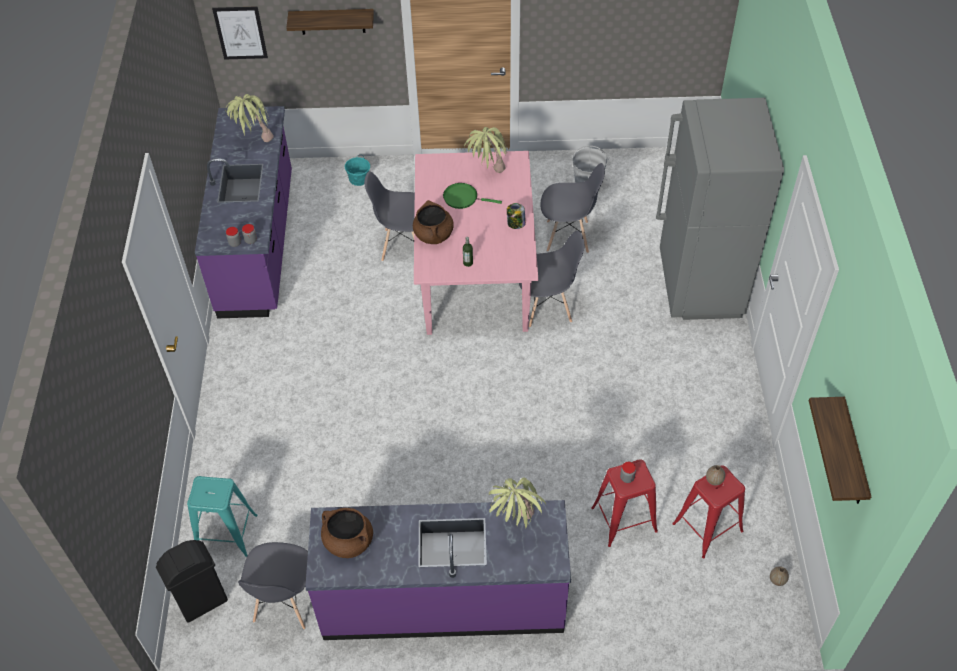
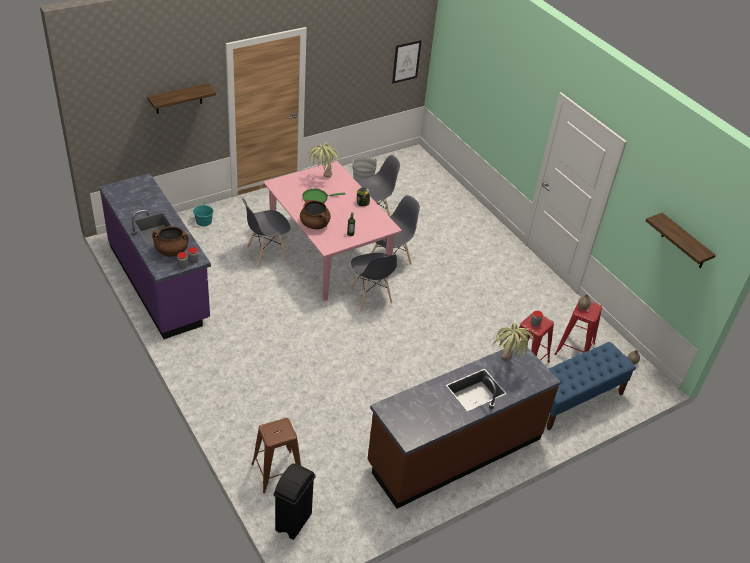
camera: 35 degrees left, 10 degrees down
(226, 533) = (277, 472): turquoise stool -> brown stool
(240, 33) = (109, 122): picture -> picture (406, 61)
(254, 142) = (146, 200): potted plant -> none
(285, 602) = (352, 497): grey chair -> grey chair (371, 296)
(348, 541) = (411, 414): brown cooking pot -> brown cooking pot (171, 251)
(443, 599) = (454, 451): purple counter -> brown counter
(651, 599) = (574, 399): none -> blue bench
(700, 286) = (471, 221): grey fridge -> none

